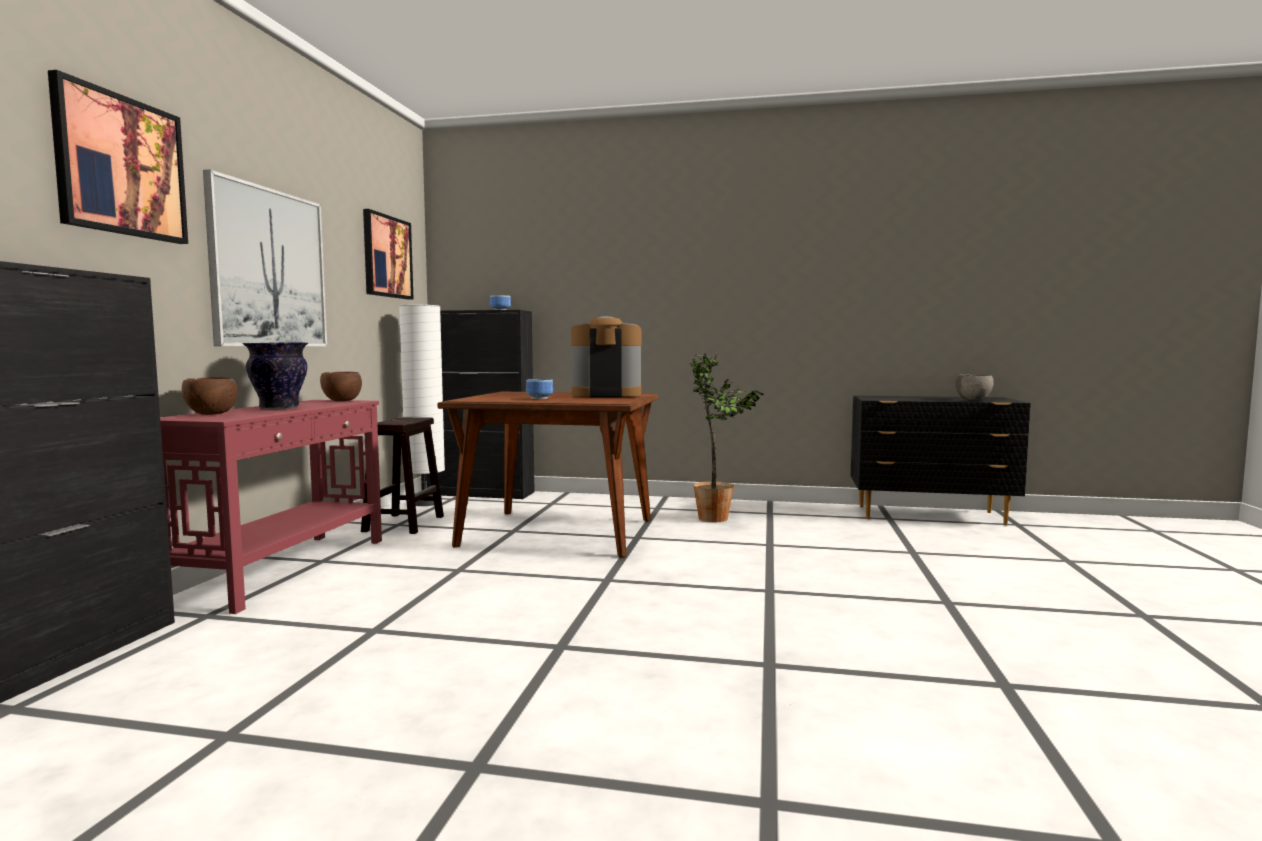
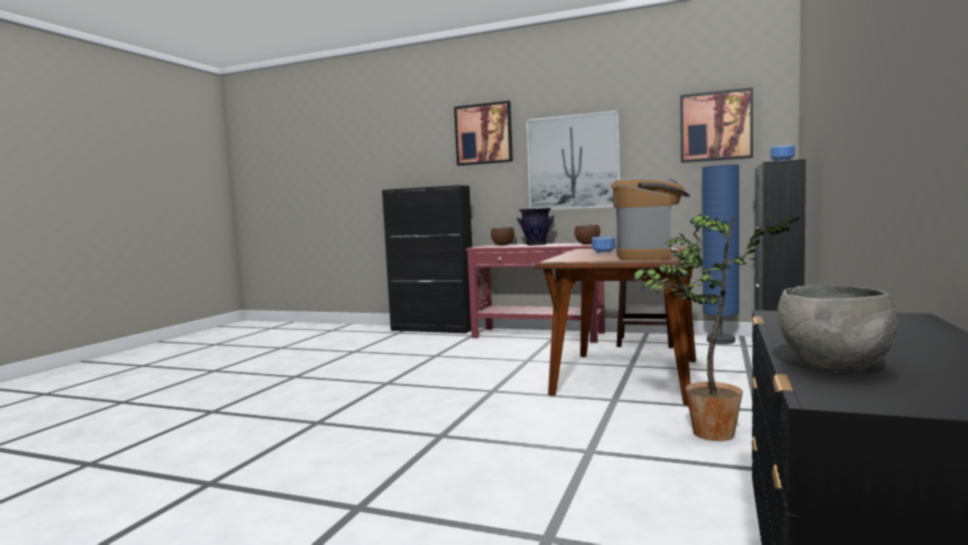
camera: 100 degrees right, 0 degrees up
(426, 503) = (720, 341): white floor lamp -> blue floor lamp

